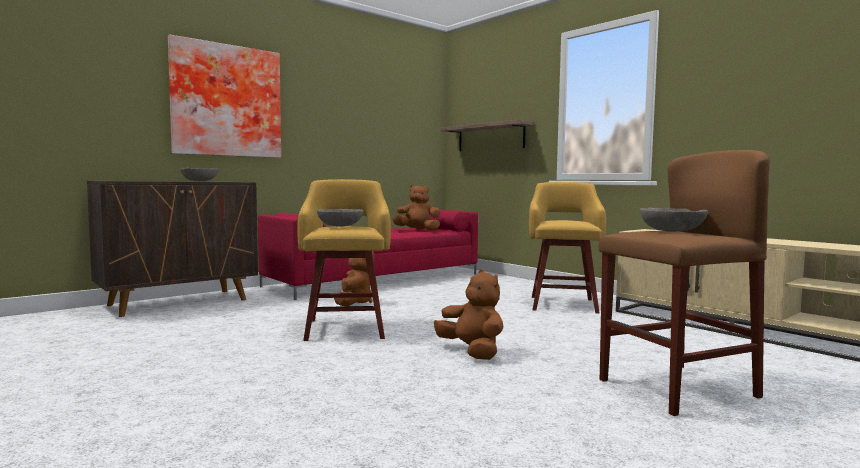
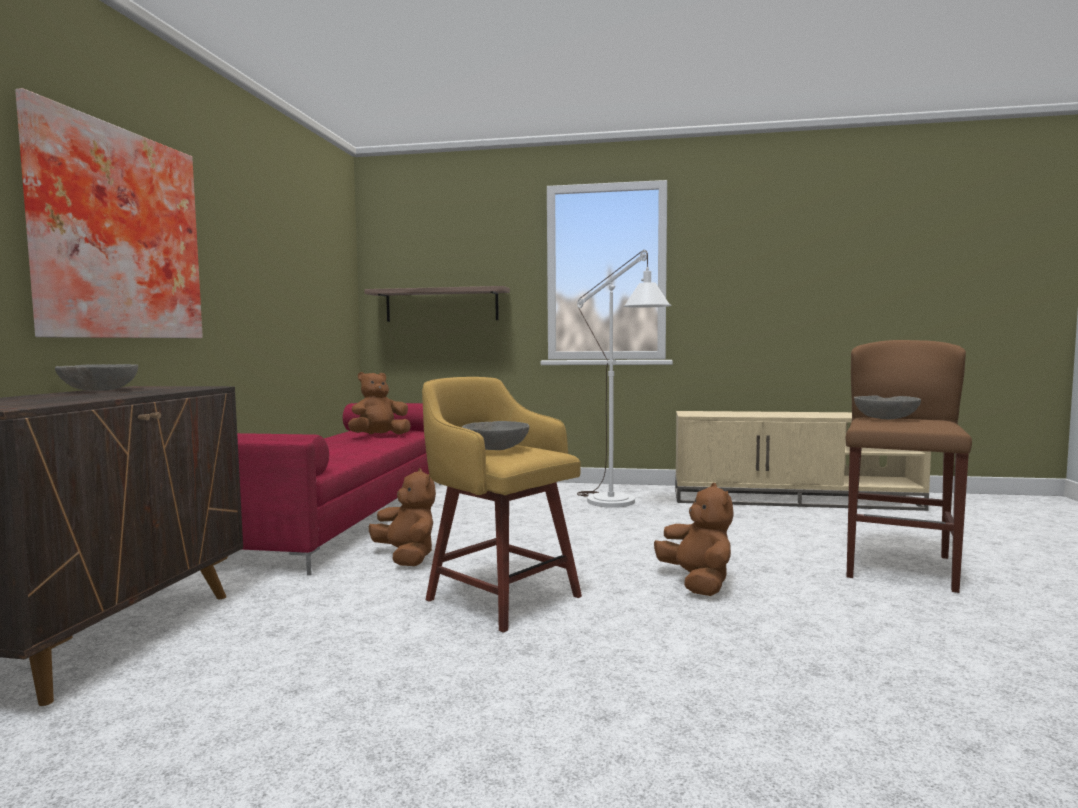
camera: 40 degrees left, 0 degrees up
(472, 352) = (697, 583): brown plush toy -> brown plush toy turned 60 degrees clockwise
(563, 304) = (619, 504): yellow stool -> white floor lamp

